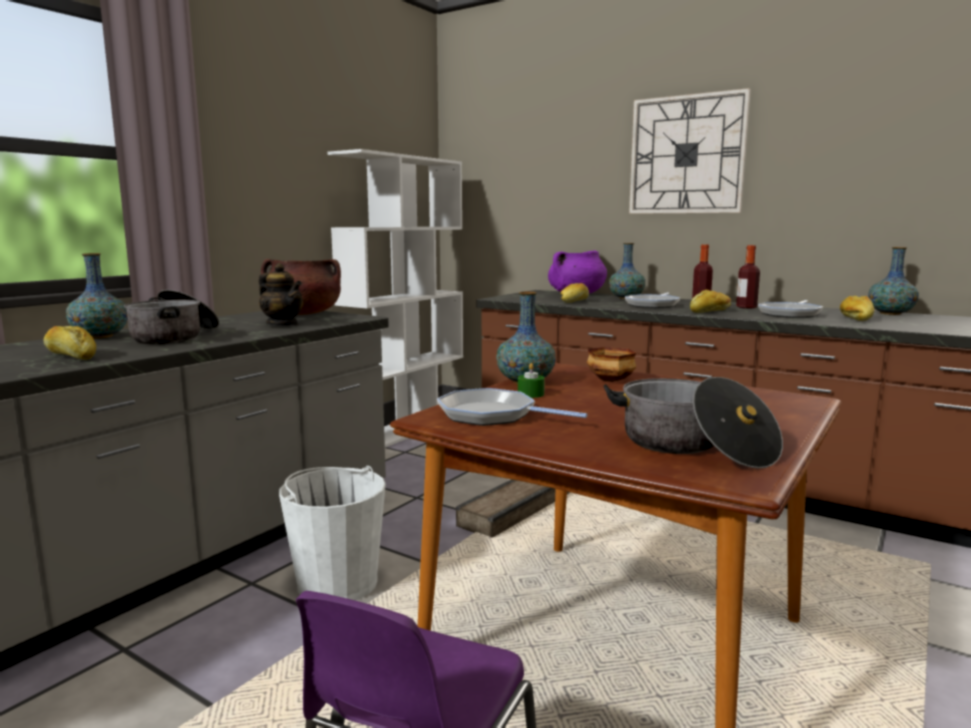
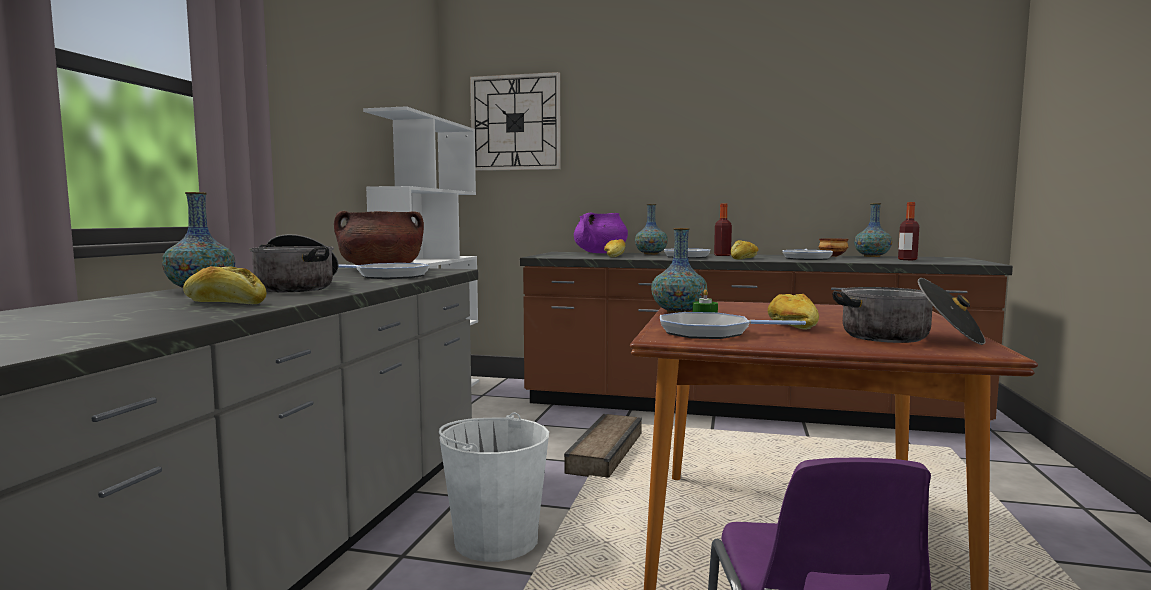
camera: 20 degrees left, 5 degrees down
(282, 324) = (388, 276): teapot -> frying pan
(609, 380) = (742, 307): bowl -> bowl (832, 256)
(687, 155) = (694, 128): wall clock -> wall clock (515, 123)
(746, 307) = (762, 256): bottle -> bottle (907, 259)
(854, 318) = (858, 259): bread -> bread (791, 325)

